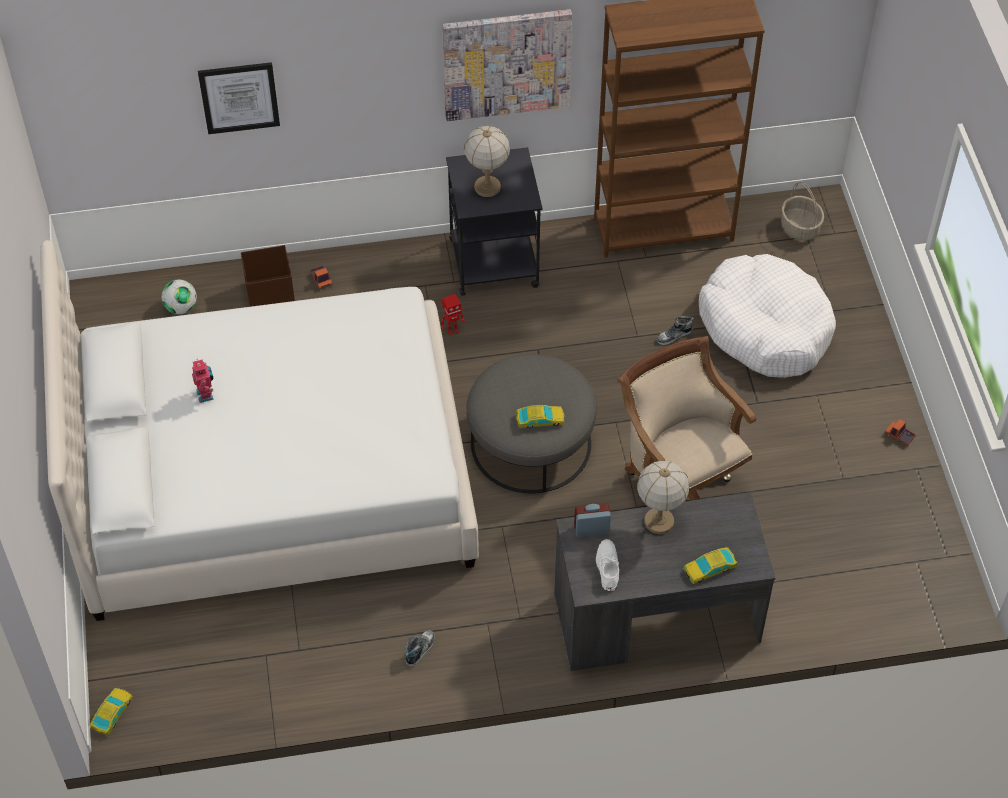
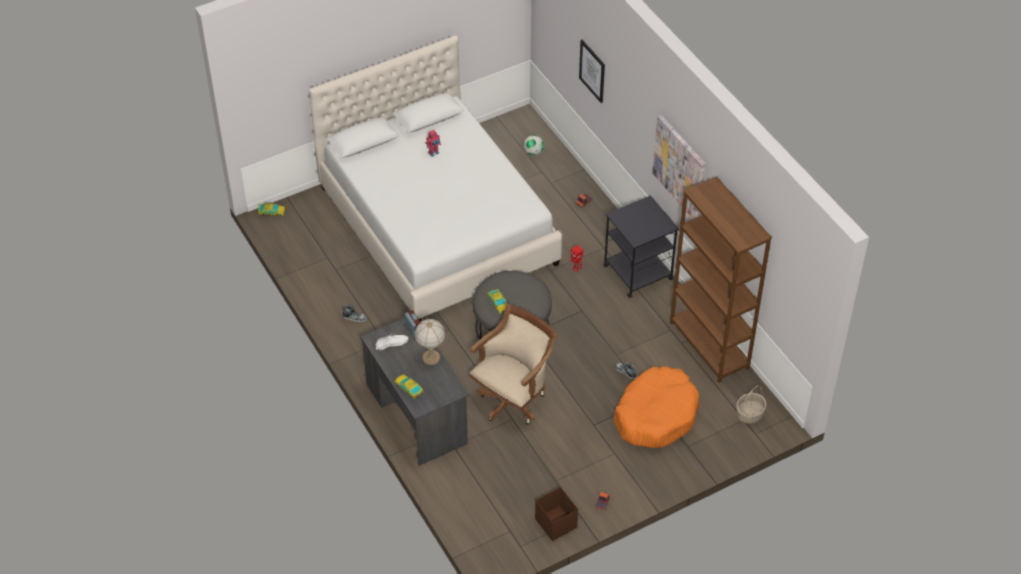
camera: 70 degrees right, 5 degrees down
(269, 294) = (561, 184): brown storage box -> brown storage box (556, 523)
(487, 187) = (636, 219): table lamp -> none
(765, 327) = (656, 415): white dog bed -> orange dog bed

